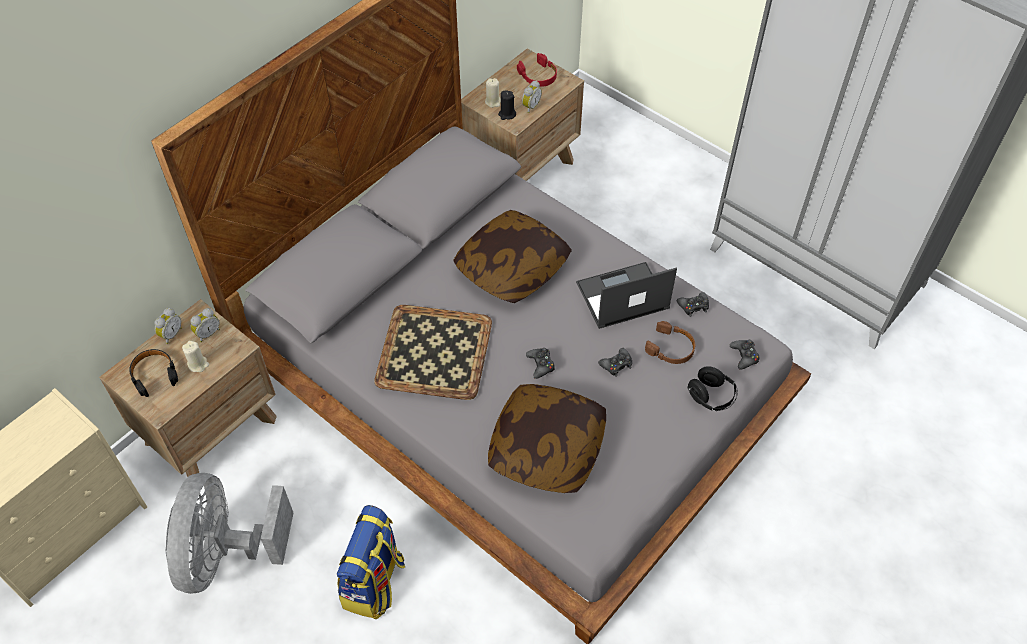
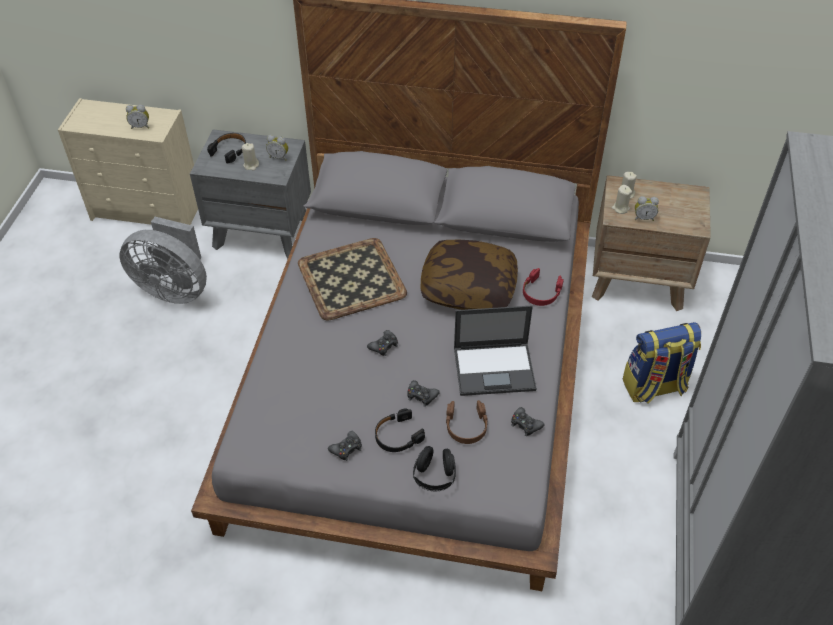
camera: 60 degrees right, 5 degrees down
(171, 334) = (266, 141): alarm clock -> alarm clock (140, 126)
(211, 429) = (262, 231): brown nightstand -> grey nightstand
(227, 553) = (174, 288): grey fan -> grey fan turned 135 degrees counterclockwise
(374, 584) = (194, 377): backpack -> backpack (654, 387)
(507, 114) = (620, 208): black candle -> beige candle
(538, 76) = (684, 207): red headphones -> red headphones (541, 292)
(547, 448) = (307, 384): pillow -> none
(621, 296) = (495, 368): laptop -> laptop turned 135 degrees clockwise
(651, 404) = (397, 436): none -> black headphones
(744, 356) = (498, 485): black game controller -> black game controller (346, 448)

